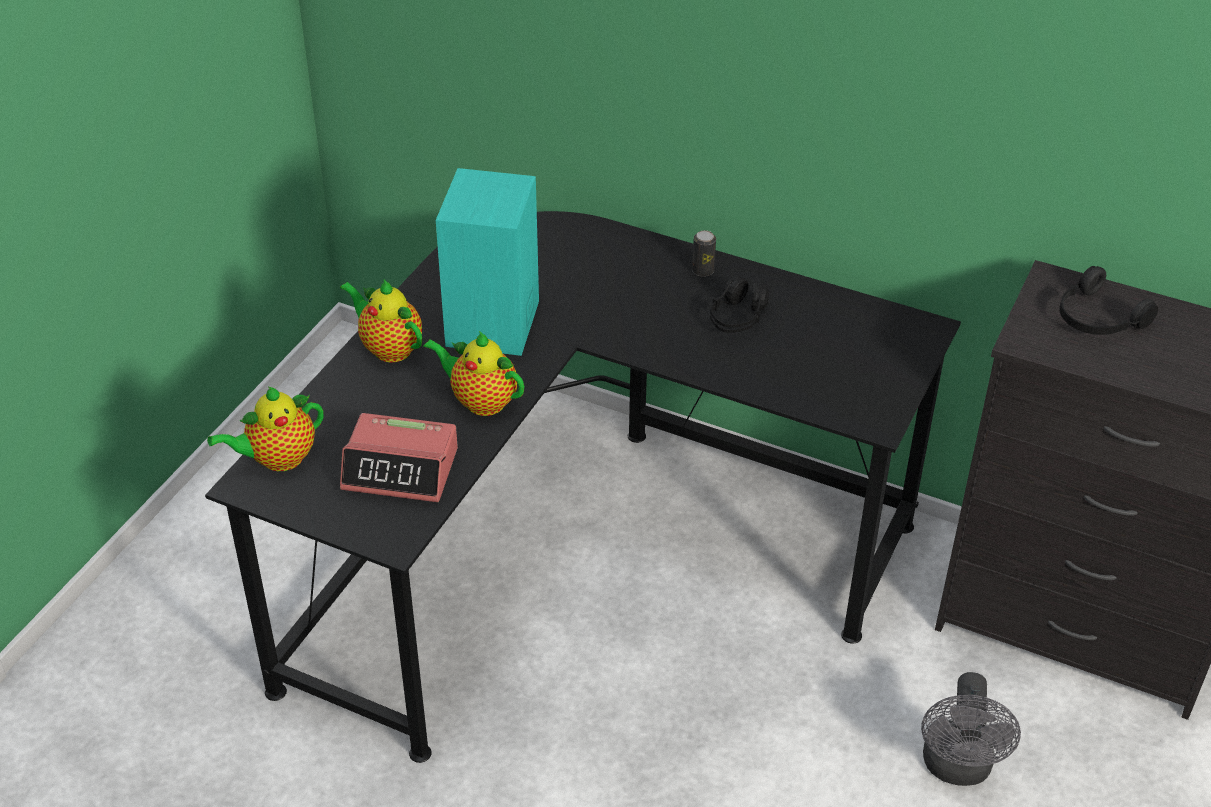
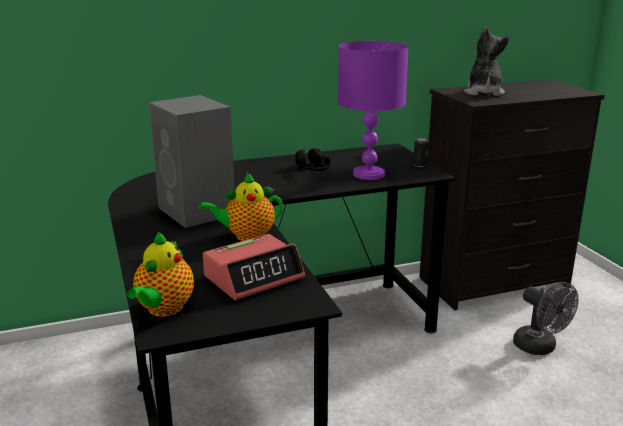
camera: 45 degrees left, 20 degrees down
(389, 348) = (150, 240): teapot -> none
(492, 325) = (197, 212): turquoise speaker -> grey speaker
(703, 271) = (268, 164): can -> can (420, 165)
(791, 370) = (368, 174): none -> purple table lamp
(1096, 318) = (483, 92): black headphones -> plush toy

